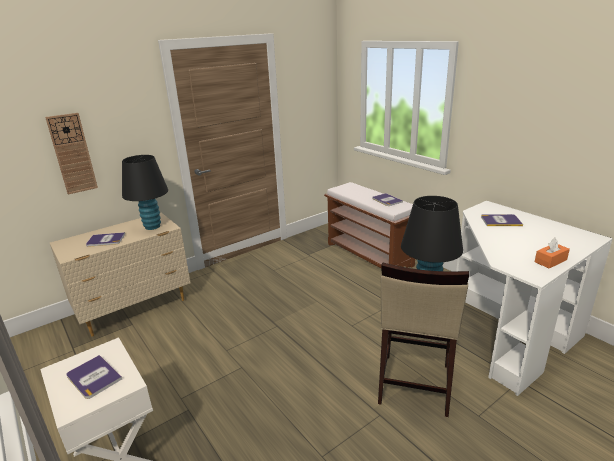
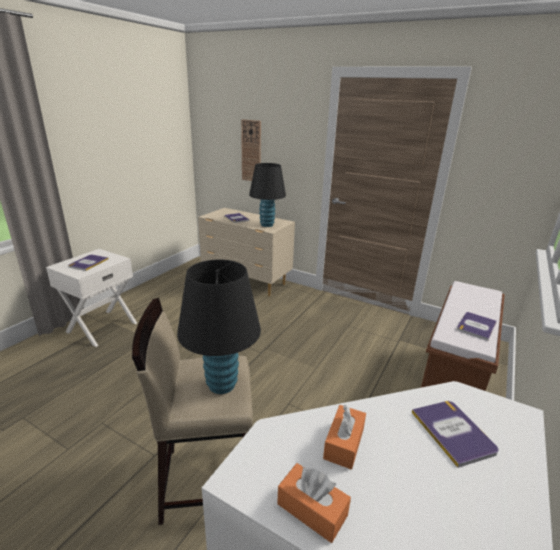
camera: 65 degrees right, 0 degrees up
(509, 246) = (344, 443): none -> orange tissue box

